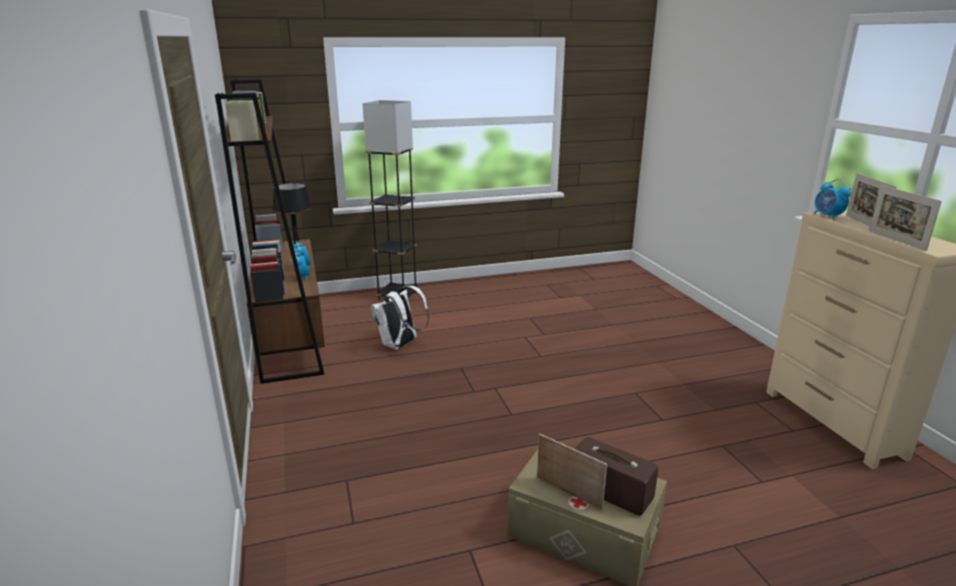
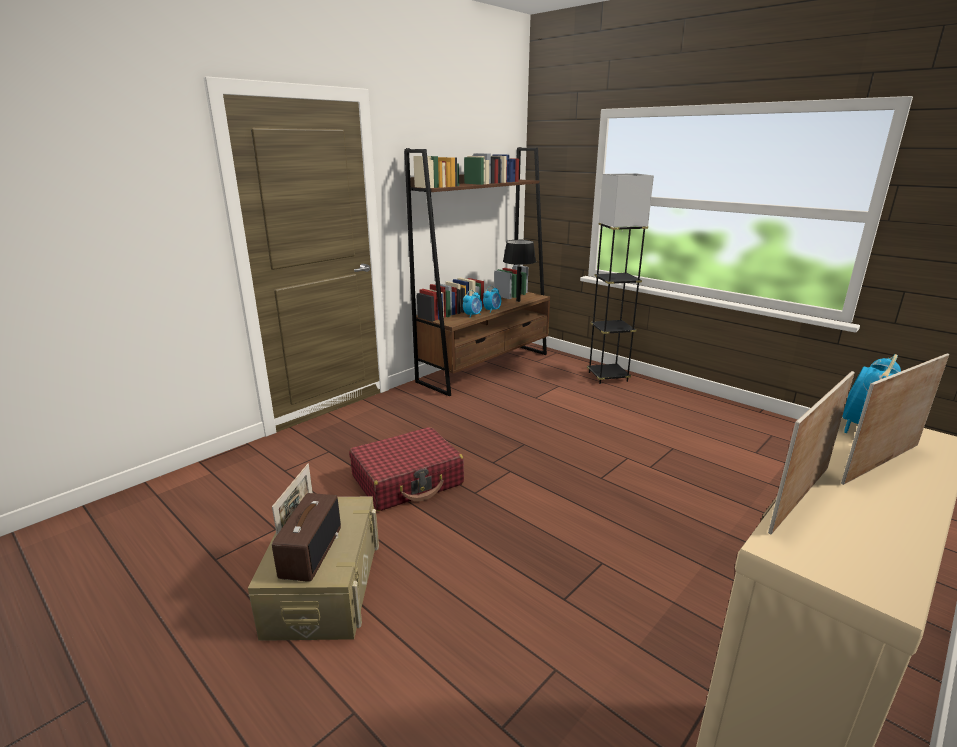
camera: 60 degrees right, 0 degrees up
(400, 345) = (526, 407): white backpack -> none
(459, 443) = (408, 480): none -> red suitcase

